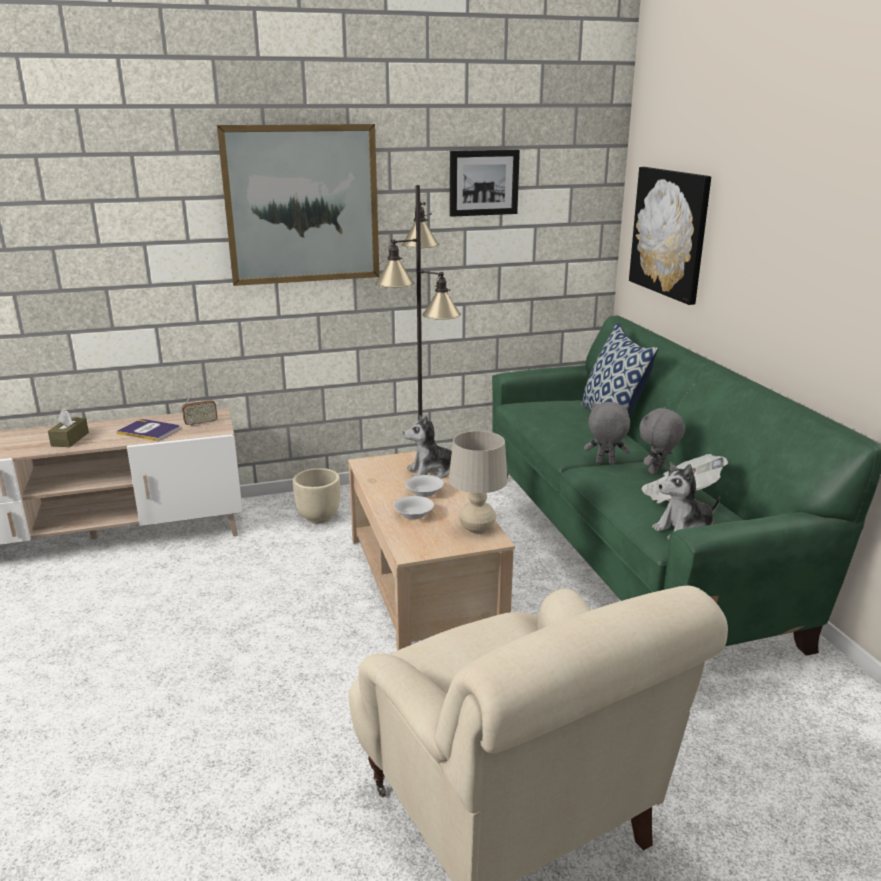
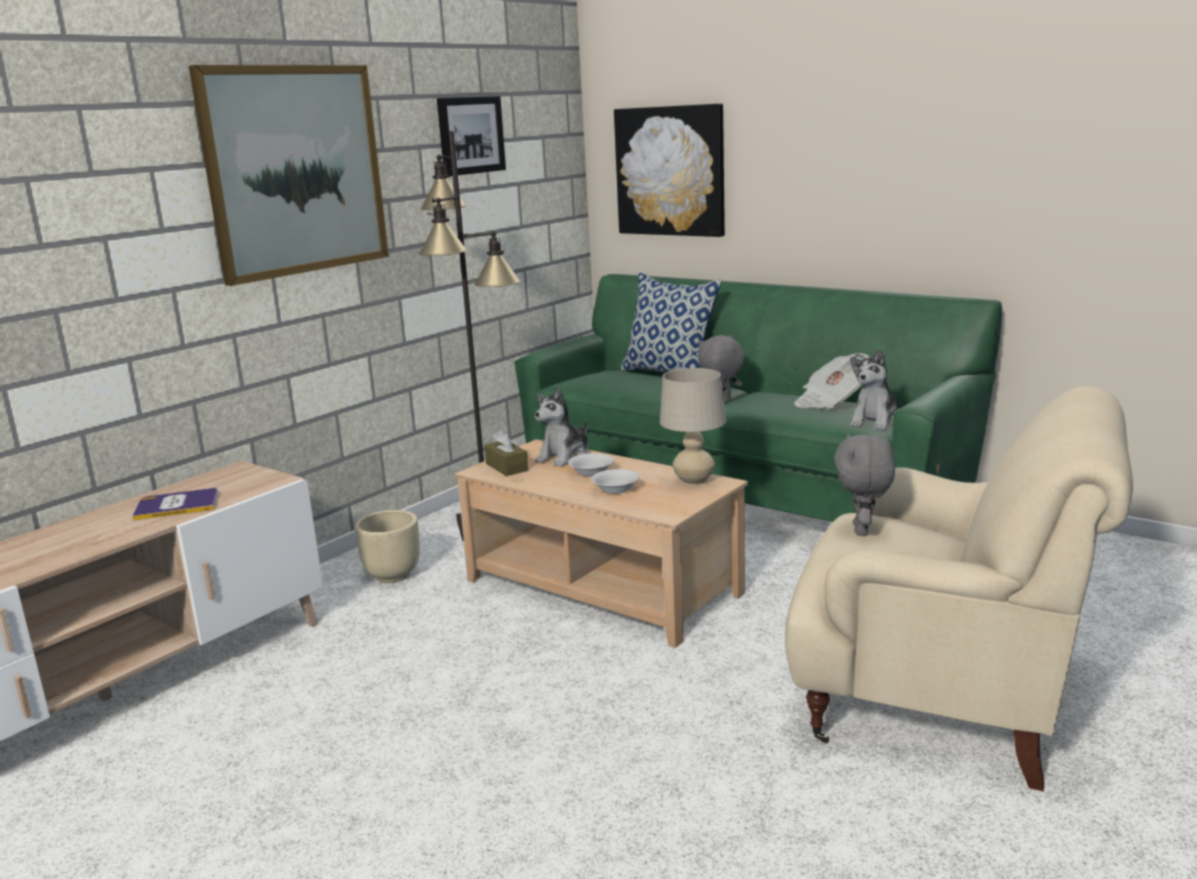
camera: 35 degrees left, 5 degrees down
(70, 439) = (69, 544): brown tissue box -> brown tissue box (506, 467)
(201, 423) = (237, 481): radio -> none
(657, 471) = (777, 395): grey plush toy -> grey plush toy (863, 531)

